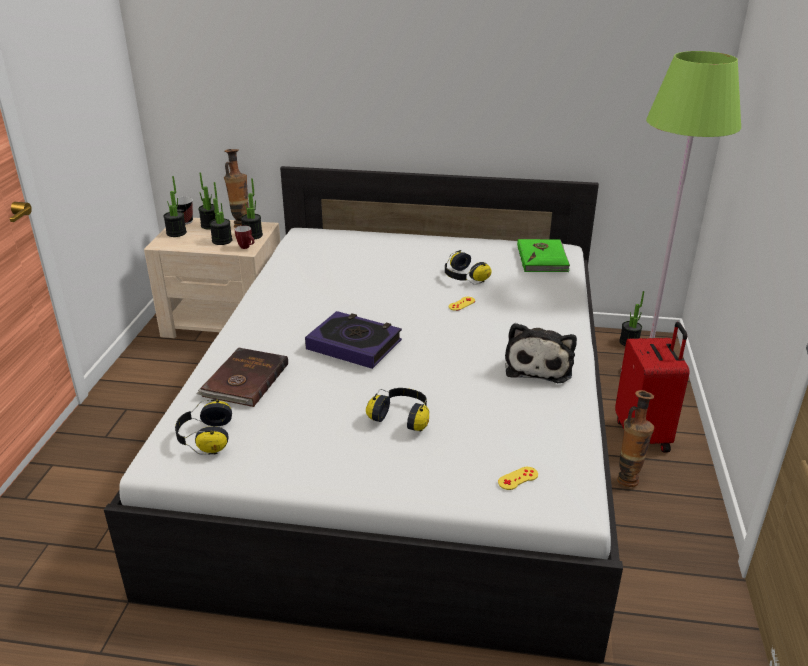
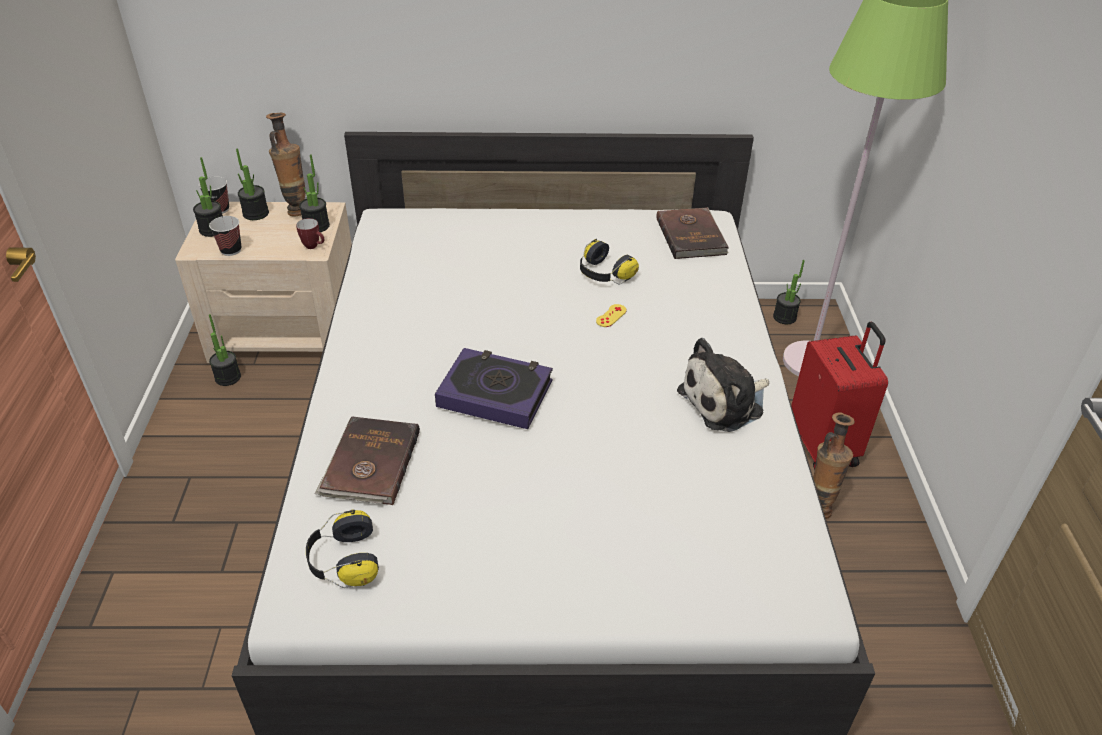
camera: 10 degrees left, 10 degrees up
(185, 246) = (231, 250): none -> cup
(222, 241) = (278, 238): potted plant -> potted plant (228, 377)
(402, 417) = (582, 500): headphones -> none
(518, 478) = (741, 575): yellow game controller -> none
(539, 365) = (725, 402): plush toy -> plush toy turned 60 degrees clockwise
(543, 258) = (692, 236): green book -> brown book

